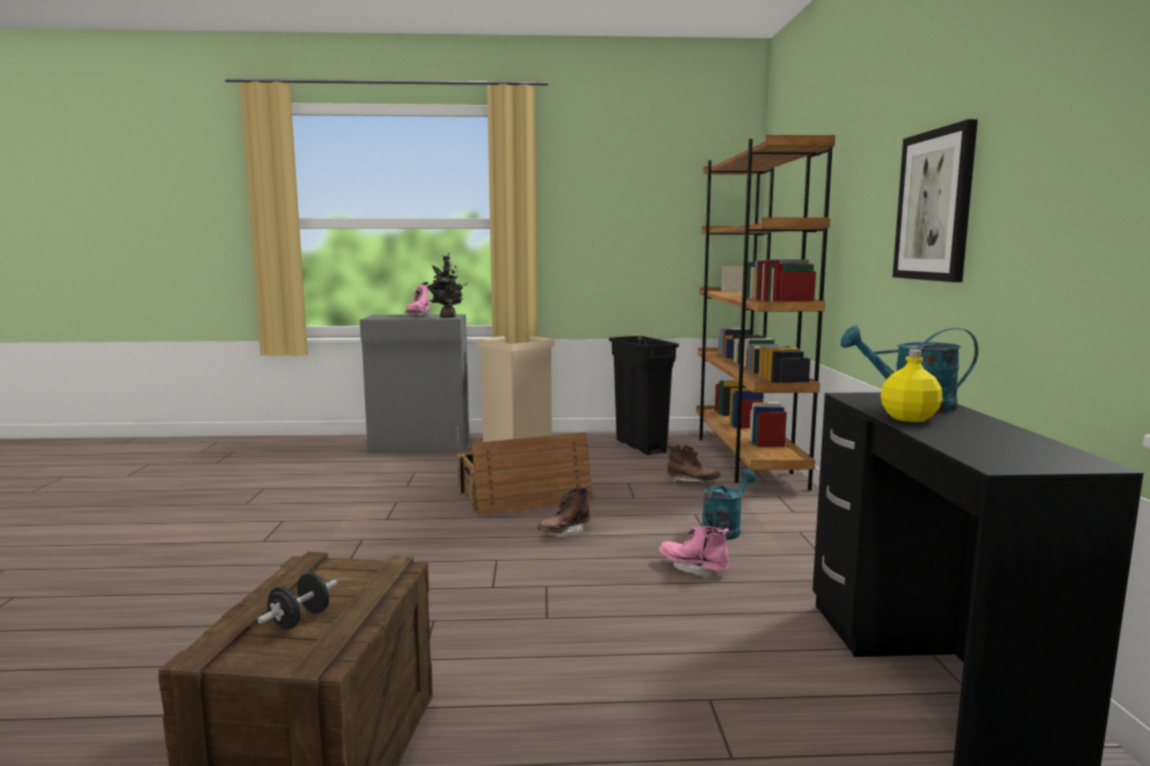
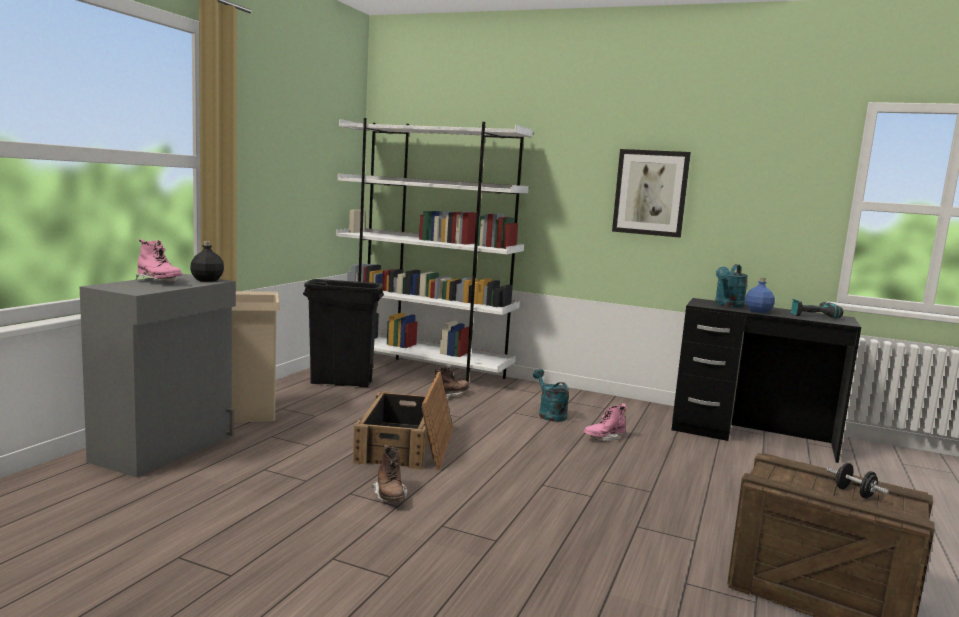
camera: 65 degrees left, 0 degrees up
(446, 317) = (207, 280): potted plant -> black bottle
(564, 533) = (509, 453): brown boot -> brown boot (390, 496)
(746, 458) = (422, 370): brown bookcase -> white bookcase
(908, 418) = (758, 311): yellow bottle -> blue bottle
(1010, 445) = (813, 315): none -> power drill

